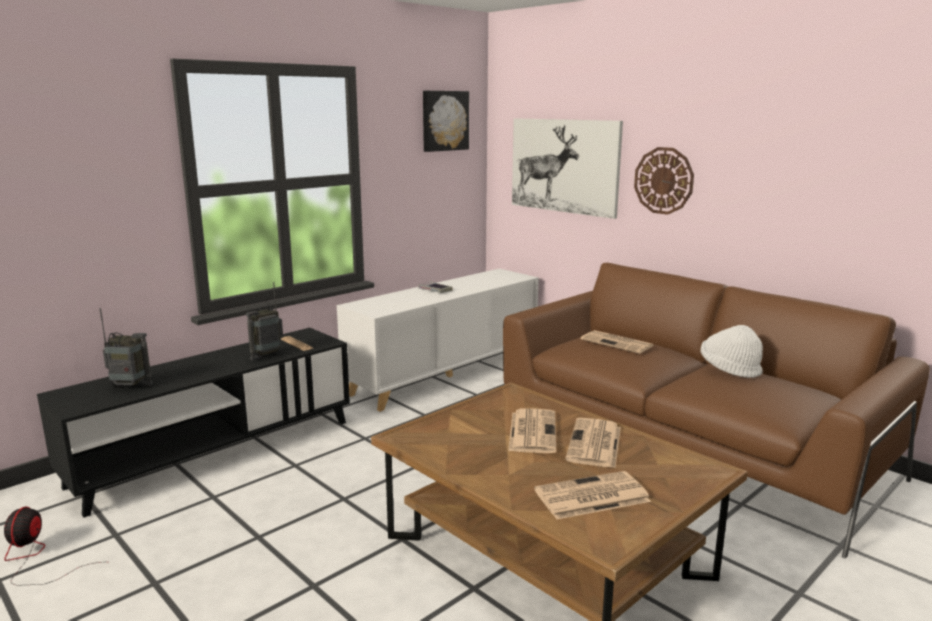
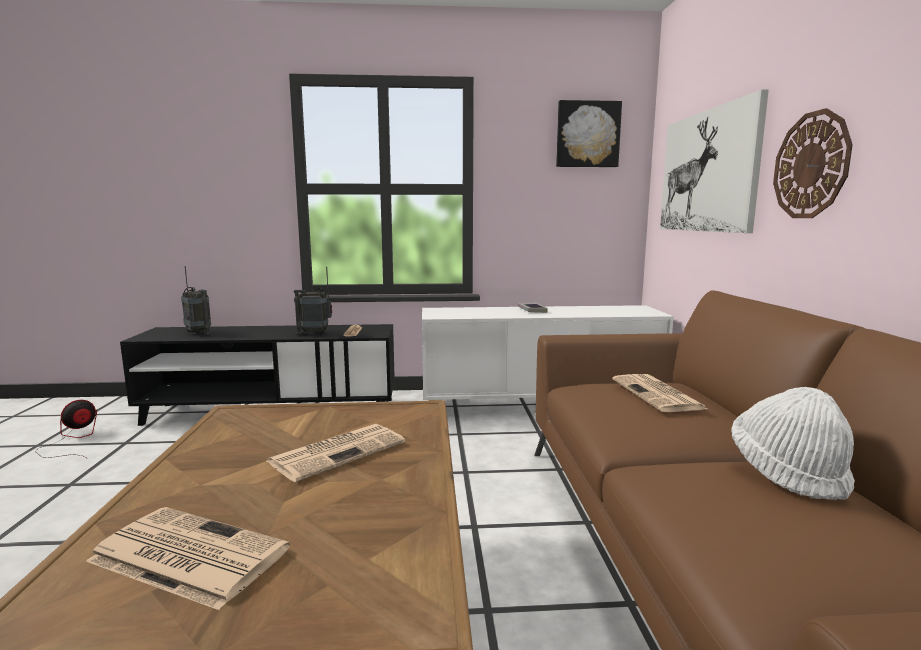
camera: 40 degrees right, 5 degrees down
(595, 444) = (358, 493): newspaper -> none

